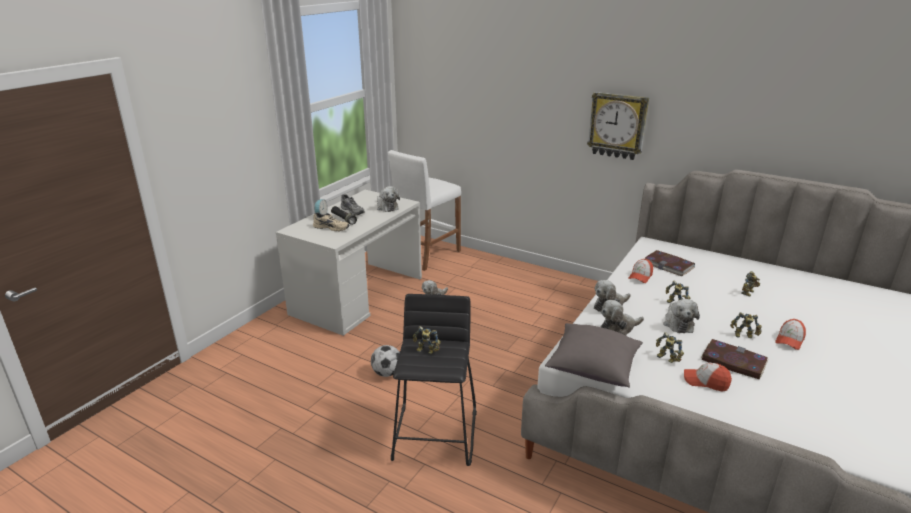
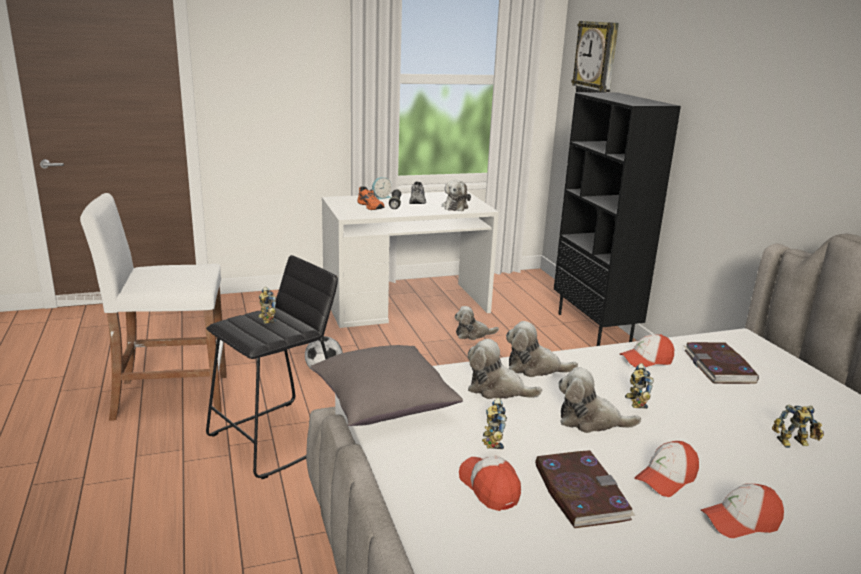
camera: 40 degrees right, 5 degrees down
(332, 227) = (371, 206): beige shoe -> orange shoe
(426, 255) = (530, 296): white stool -> white stool (170, 397)
(492, 262) = (595, 328): none -> black bookcase
(617, 125) = (764, 148): wall clock -> wall clock (597, 60)
(678, 323) = (590, 421): plush toy -> plush toy turned 60 degrees clockwise
(744, 336) = (666, 478): toy robot -> cap

